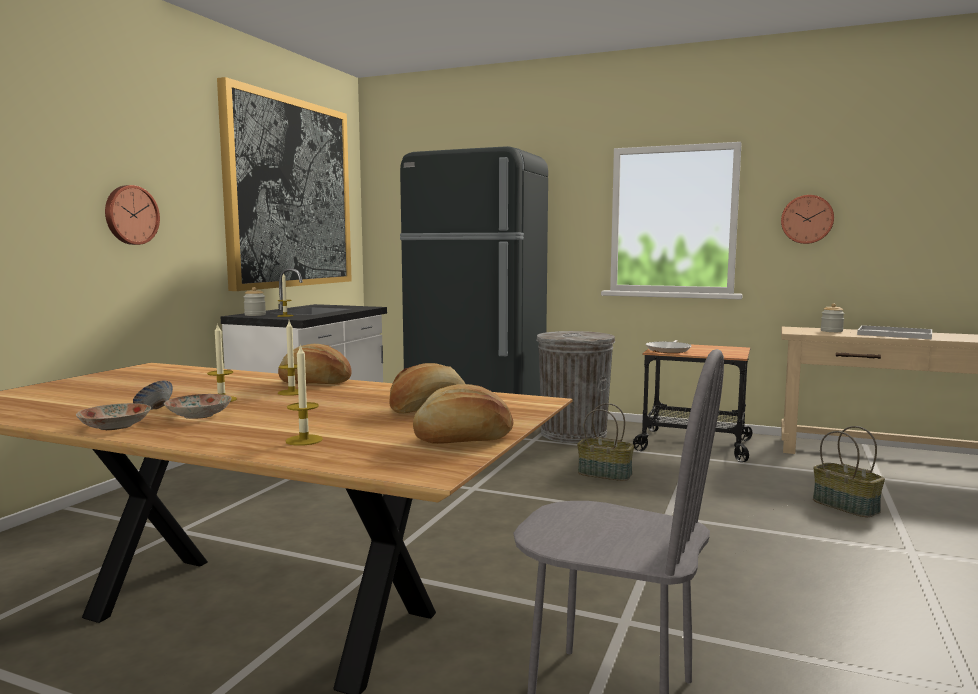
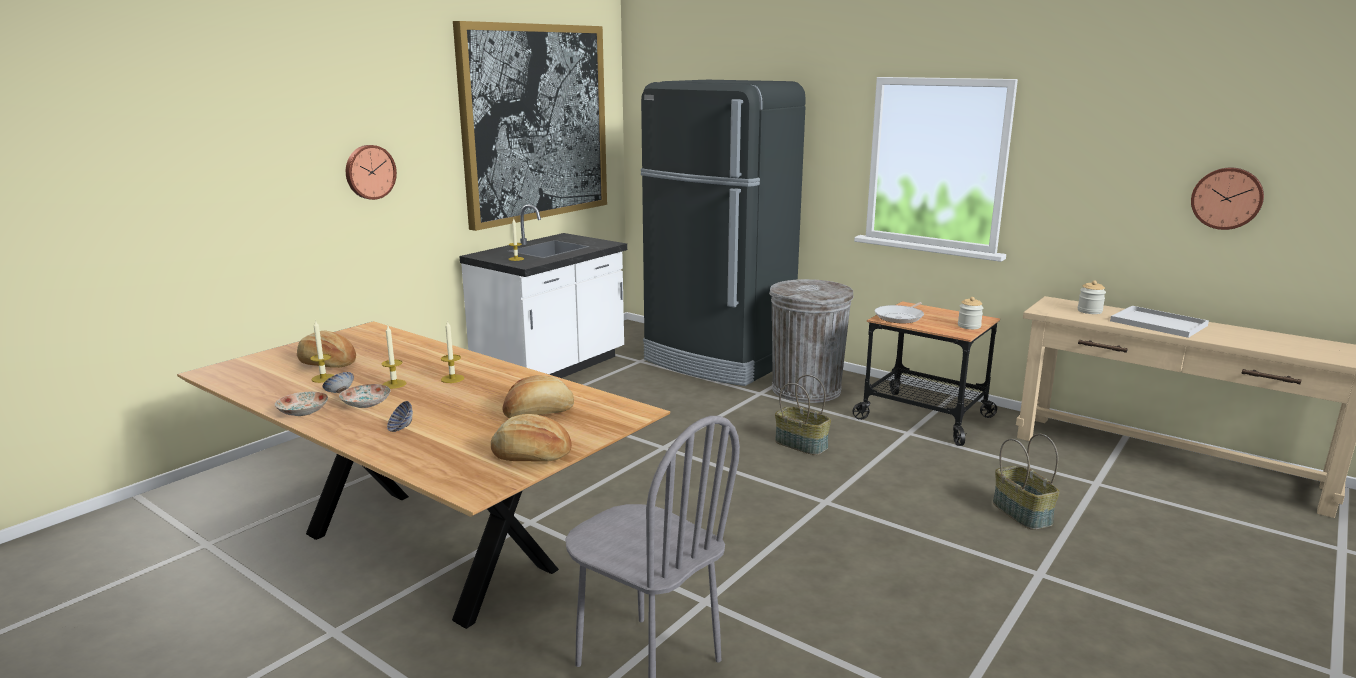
camera: 15 degrees right, 10 degrees up
(255, 315) = (491, 255): jar -> jar (969, 326)
(266, 430) = (401, 428): none -> bowl
(304, 440) = (418, 444): candle -> candle (323, 378)
(315, 382) = (480, 365): bread -> bread (327, 363)
(807, 219) = (1083, 176): wall clock -> wall clock (1227, 198)

